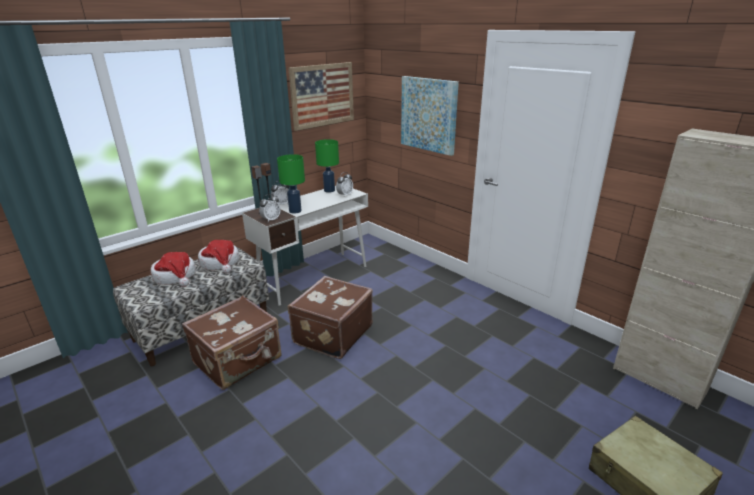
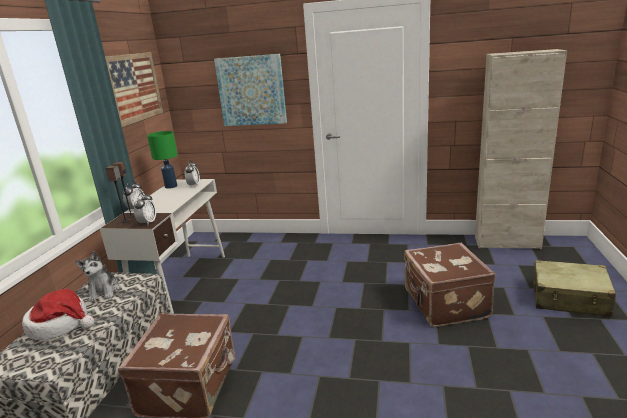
camera: 35 degrees left, 5 degrees down
(220, 263) = (104, 291): hat -> plush toy
(295, 211) = (162, 209): green table lamp -> none
(332, 334) = (260, 319): brown suitcase -> brown suitcase (444, 304)

